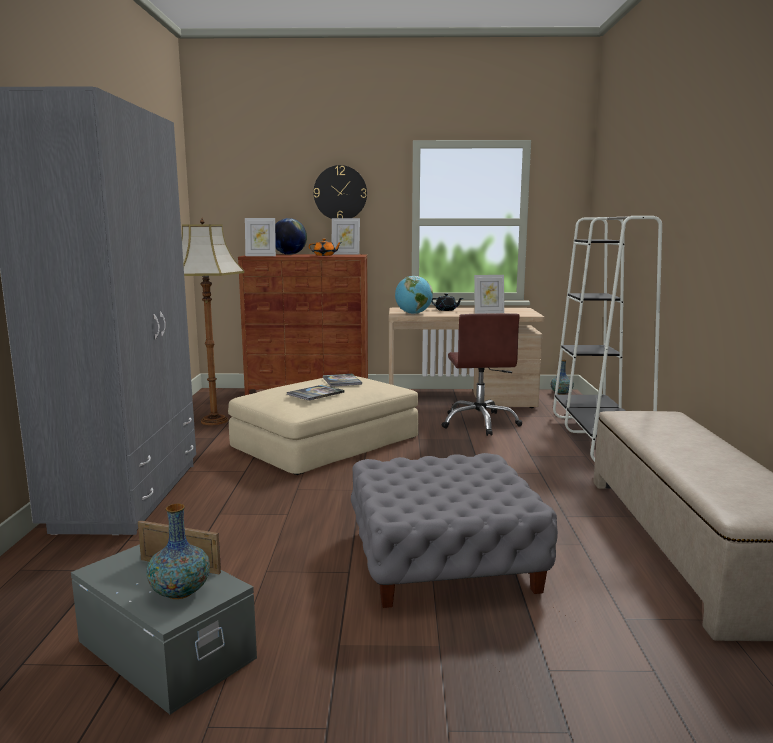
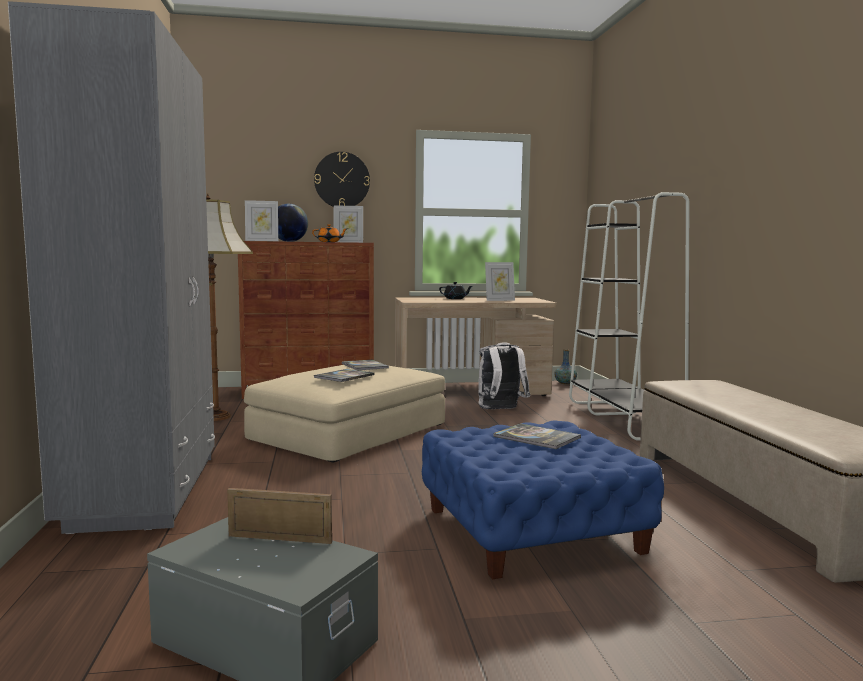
camera: 10 degrees left, 5 degrees down
(180, 592) = (295, 563): vase -> none
(413, 314) = (425, 301): globe -> none
(443, 559) = (531, 530): grey ottoman -> blue ottoman
(454, 473) = (536, 437): none -> book
(480, 423) = (500, 410): brown office chair -> white backpack

